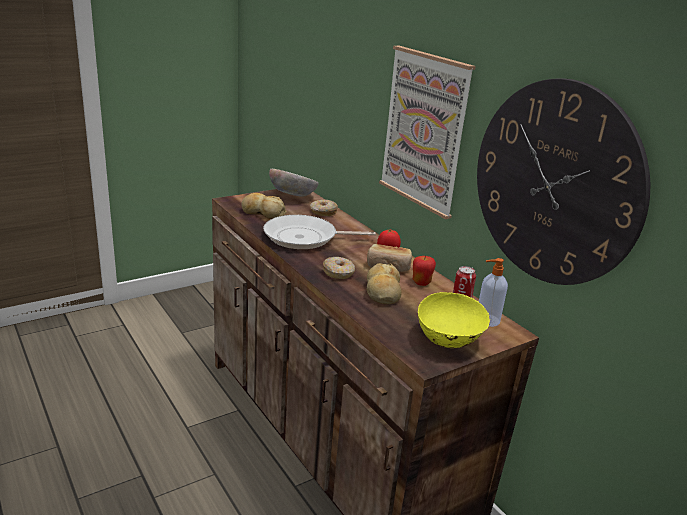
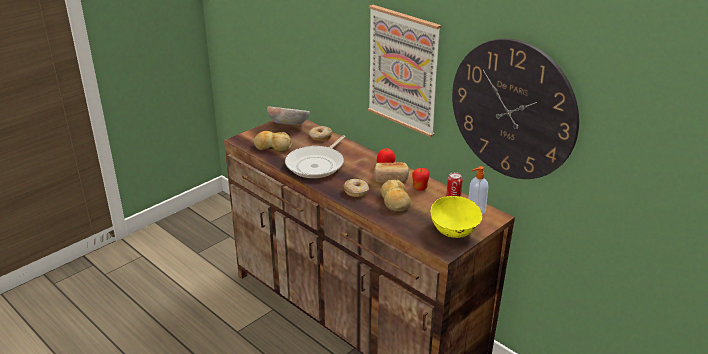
camera: 10 degrees left, 5 degrees up
(305, 238) = (317, 164): frying pan -> frying pan turned 45 degrees counterclockwise

